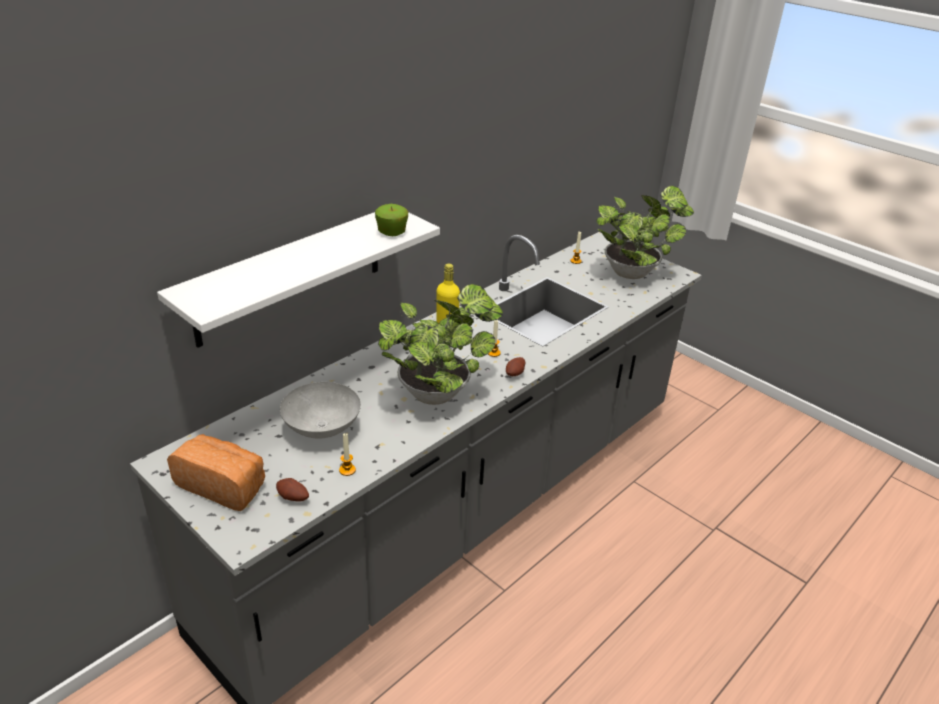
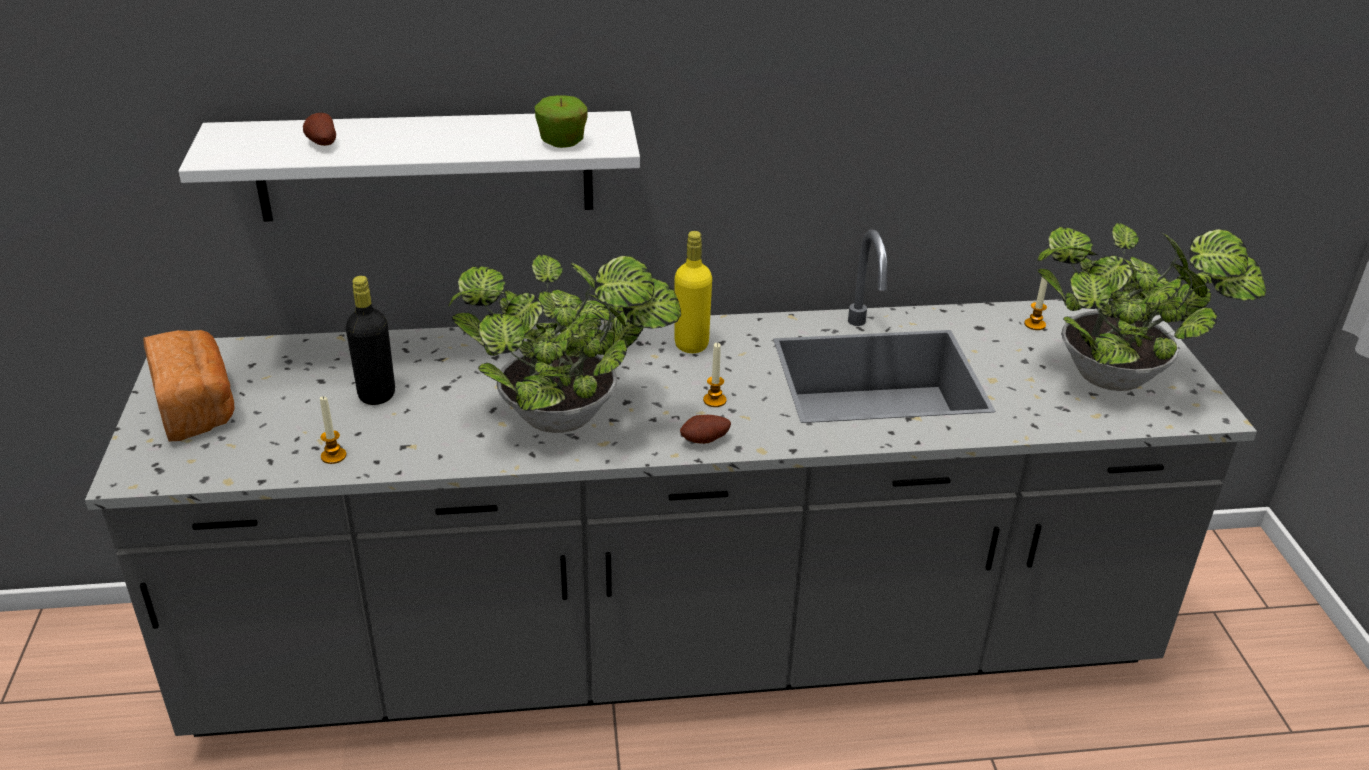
camera: 40 degrees right, 0 degrees up
(292, 498) = (237, 456): potato -> potato (321, 143)
(323, 428) = (377, 395): grey bowl -> black bottle

